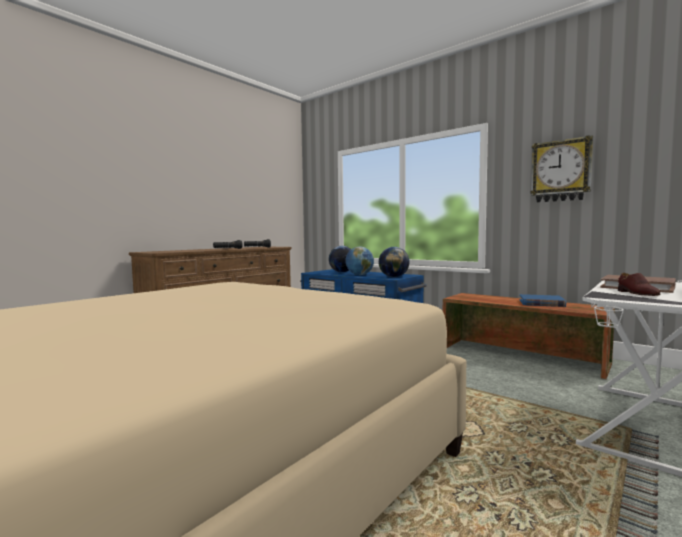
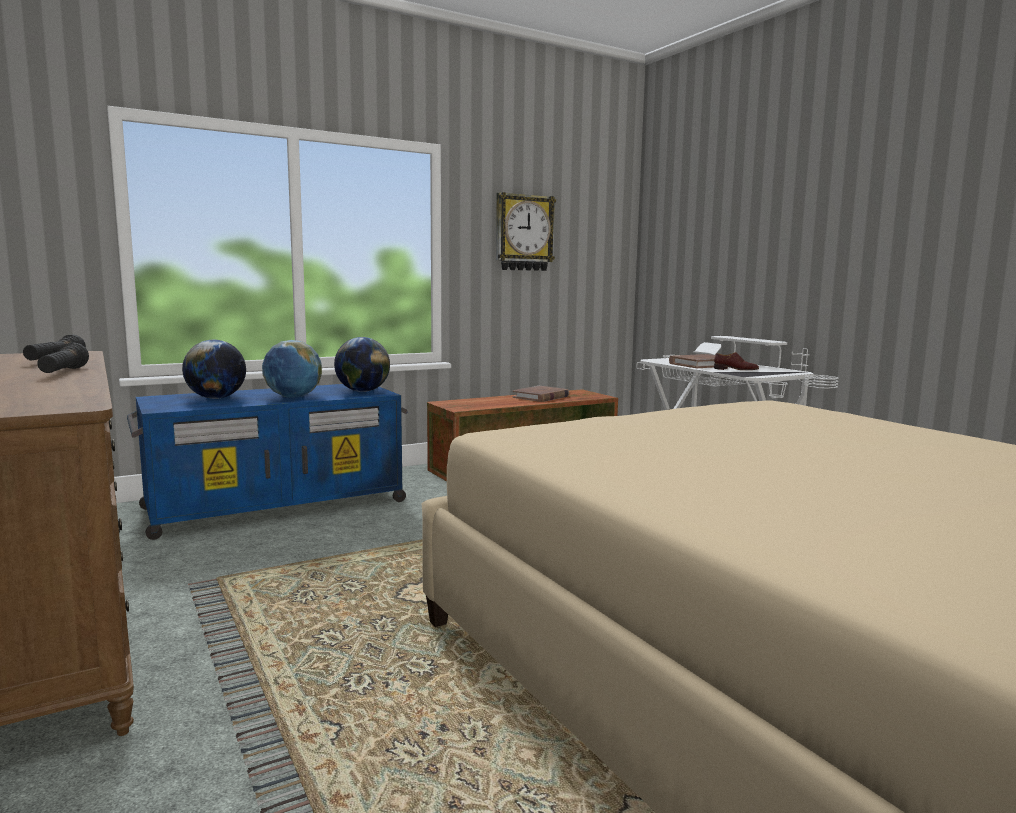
camera: 70 degrees left, 5 degrees up
(541, 303) = (541, 397): blue book -> brown book

